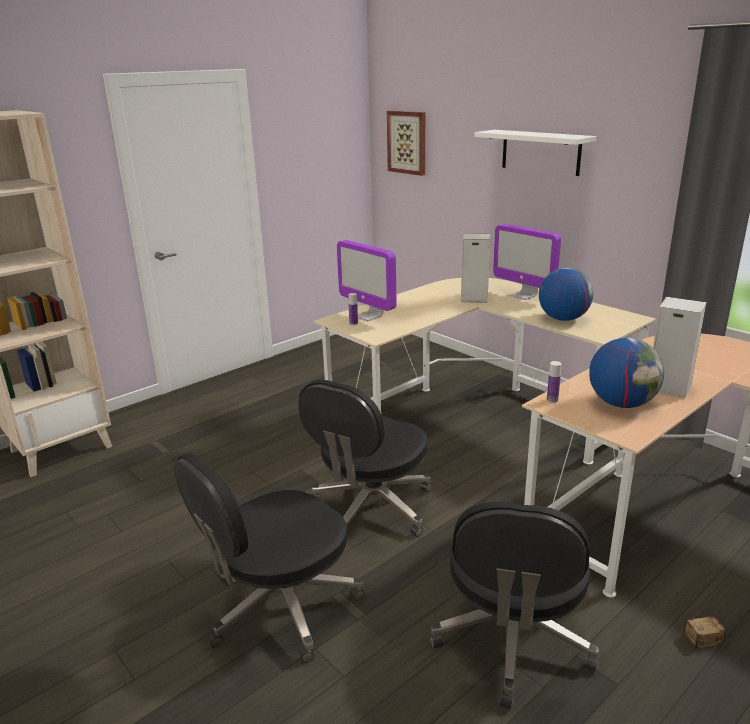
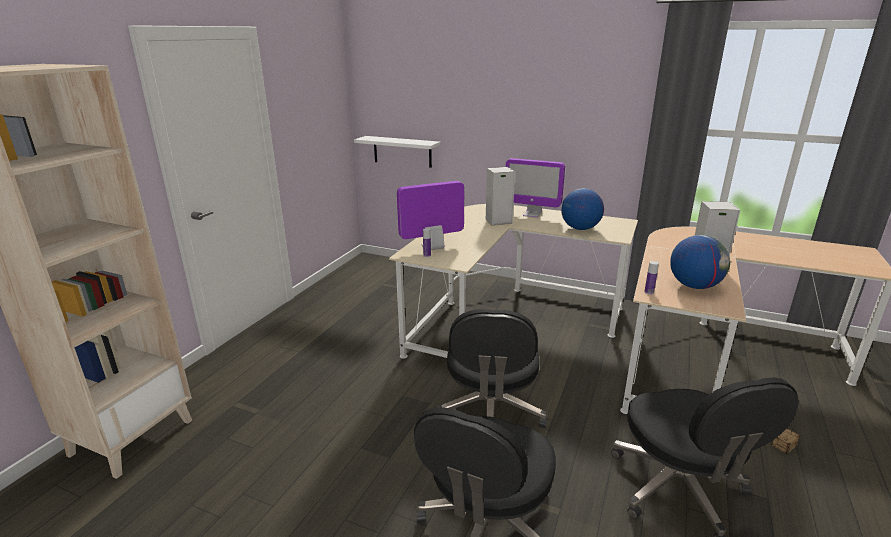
camera: 25 degrees left, 0 degrees up
(369, 316) = (432, 247): monitor -> monitor turned 135 degrees clockwise
(407, 142) = (391, 95): picture -> none
(540, 152) = (524, 99): white shelf -> white shelf (402, 151)

